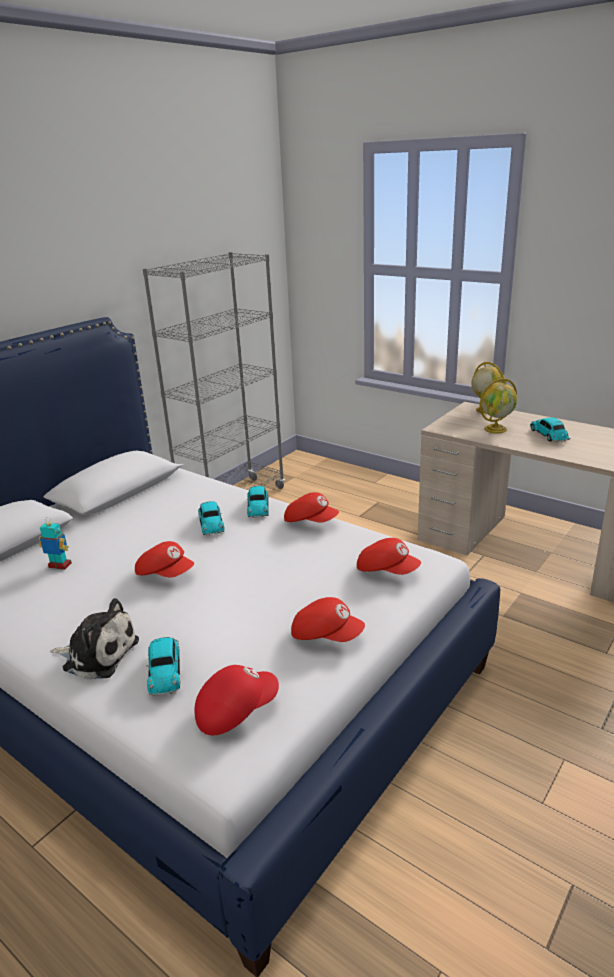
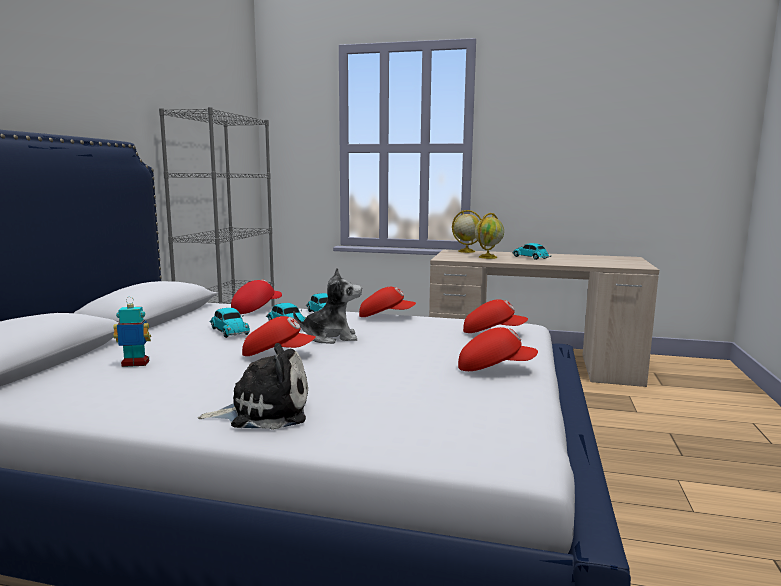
camera: 25 degrees left, 15 degrees down
(164, 670) = (364, 407): toy car -> toy car (229, 331)
(230, 552) = (331, 337): none -> plush toy
(236, 710) = (479, 419): red cap -> red cap (256, 309)

